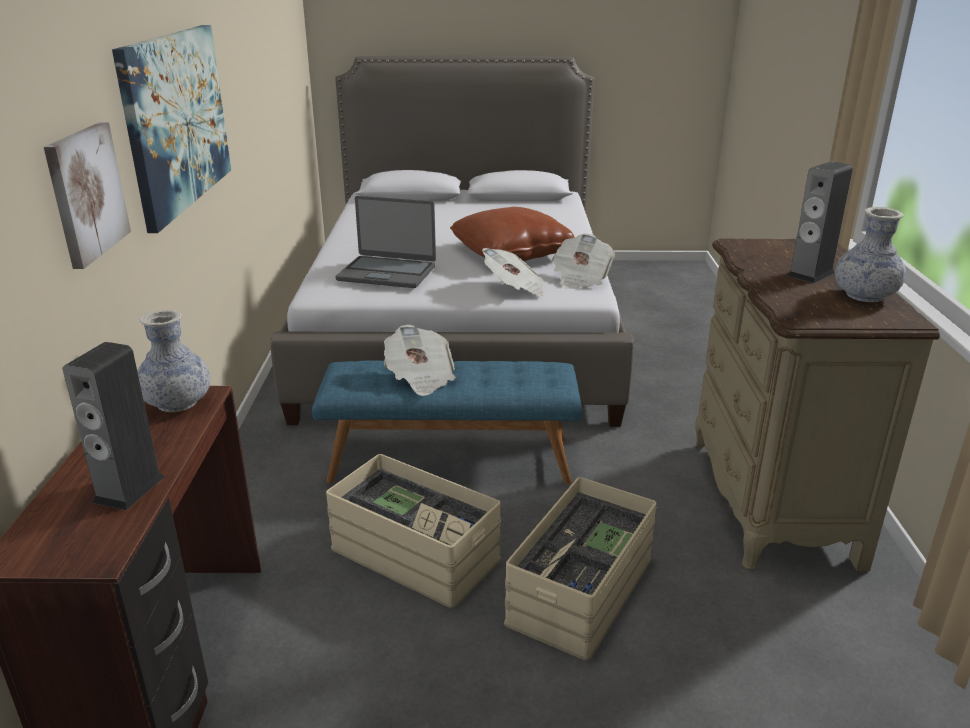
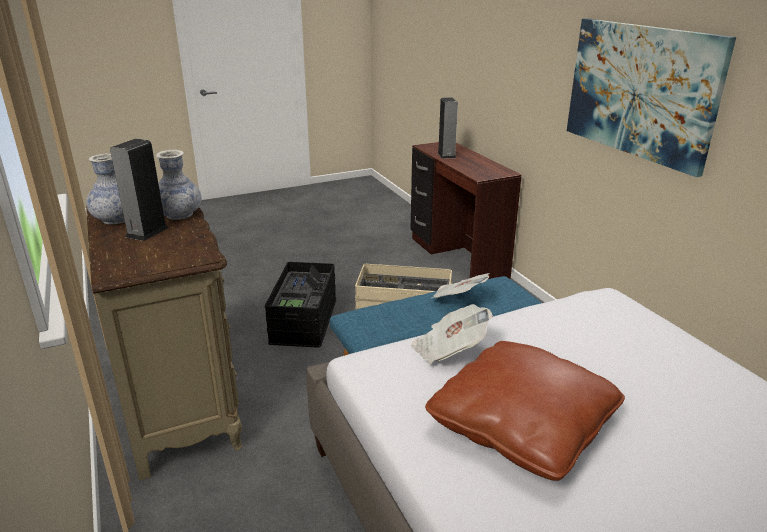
camera: 155 degrees right, 0 degrees up
(86, 193) = (537, 77): picture -> none
(177, 403) = (484, 173): vase -> vase (179, 215)
(387, 273) = (594, 332): laptop -> none
(580, 278) = (392, 391): newspaper -> none
(582, 590) = (303, 319): beige storage box -> black storage box

